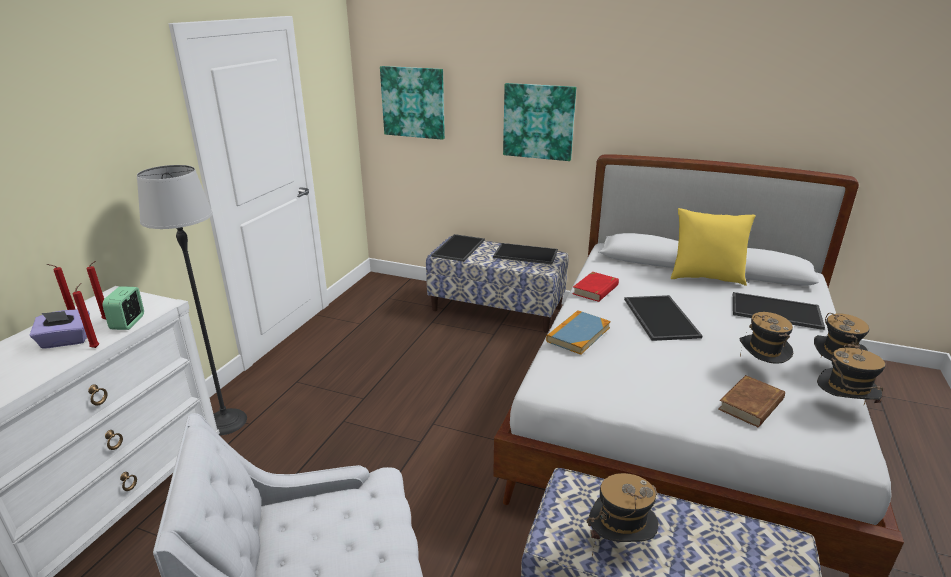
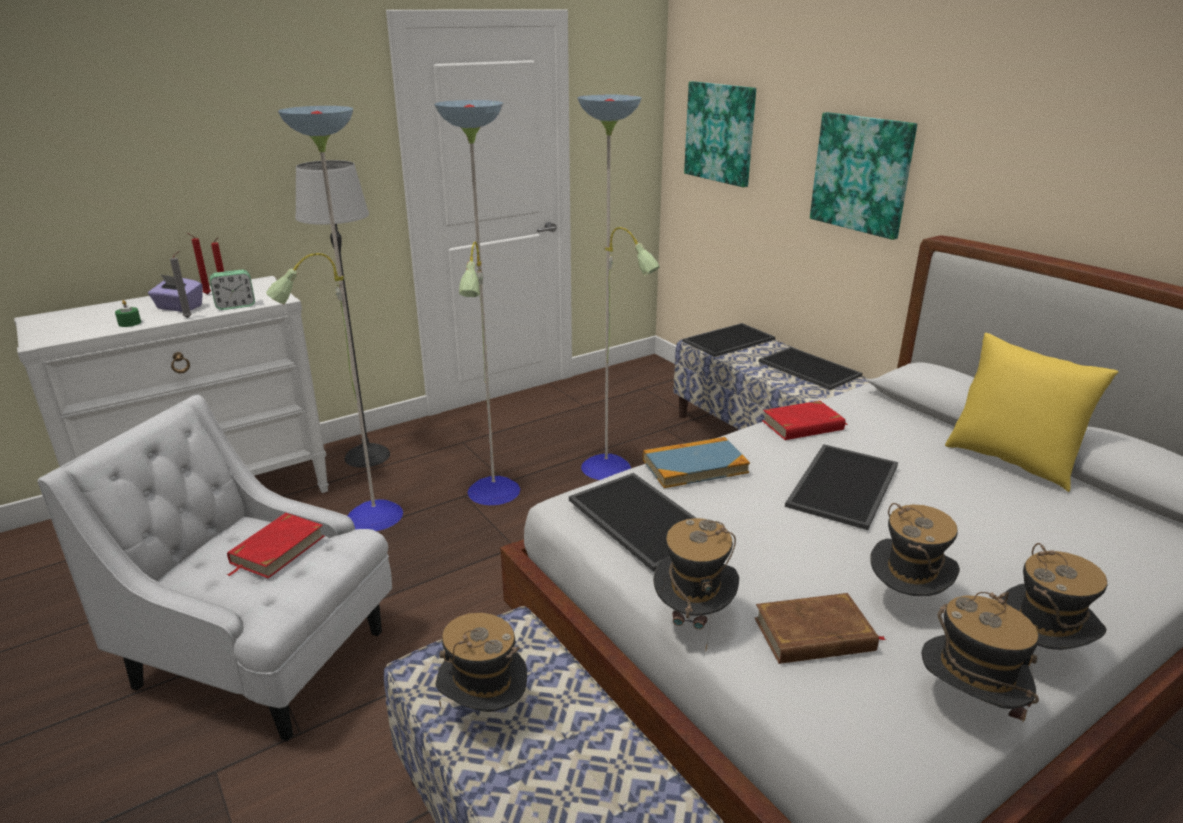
camera: 35 degrees right, 0 degrees up
(34, 372) = (129, 323): none -> green candle
(96, 347) = (189, 317): red candle -> grey candle
(128, 322) = (235, 306): alarm clock -> alarm clock turned 150 degrees counterclockwise
(338, 516) = (277, 549): none -> red book
(364, 410) = (494, 493): none -> floor lamp
(693, 424) = (693, 620): none -> hat
(775, 311) = (1064, 541): tray -> tray (639, 520)

